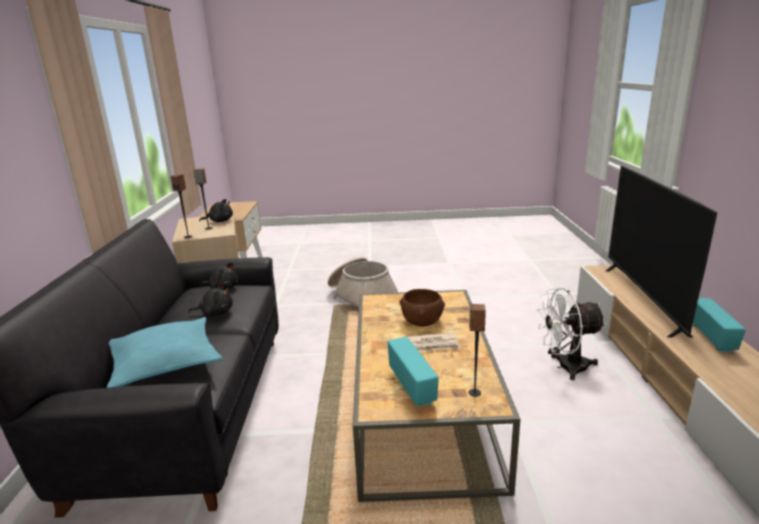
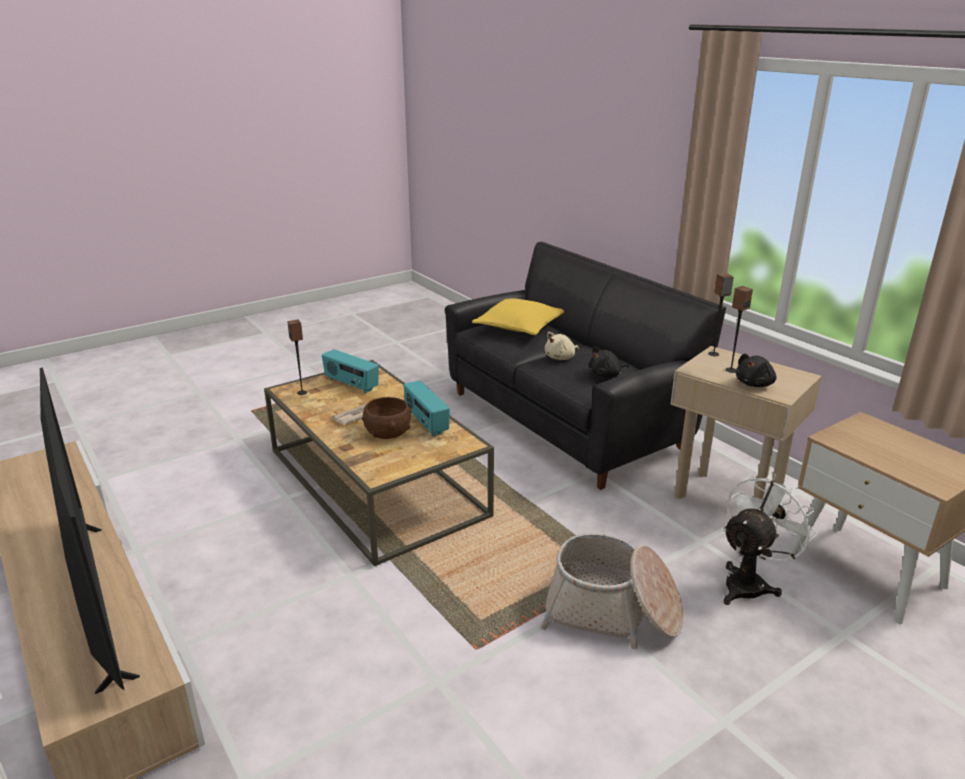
camera: 145 degrees right, 5 degrees up
(165, 363) = (519, 326): turquoise pillow -> yellow pillow
(215, 313) = (561, 358): black plush toy -> beige plush toy
(565, 367) = (232, 580): white fan -> white fan (750, 583)
(712, 338) = (41, 545): radio -> radio (426, 422)

